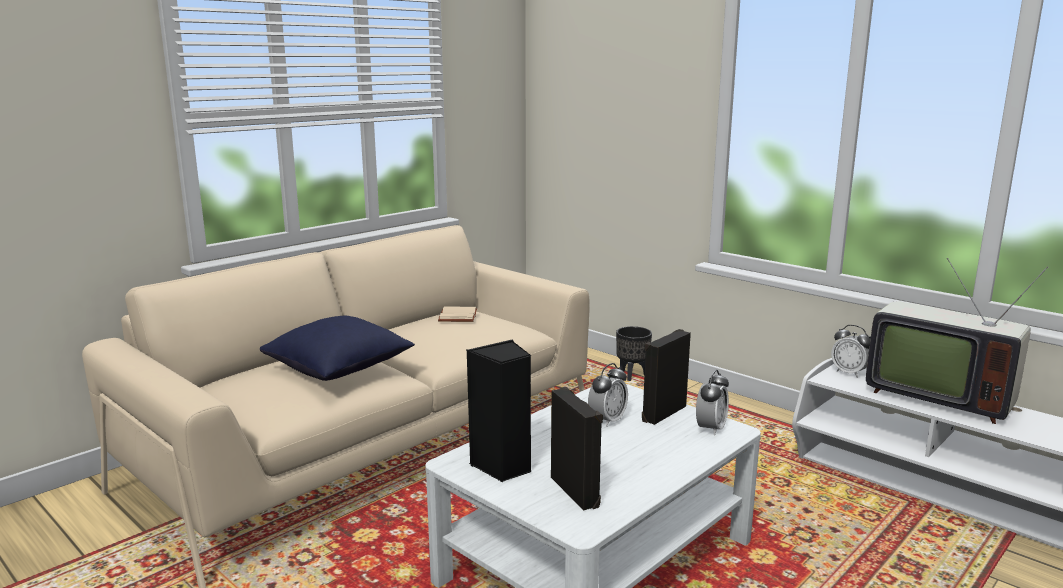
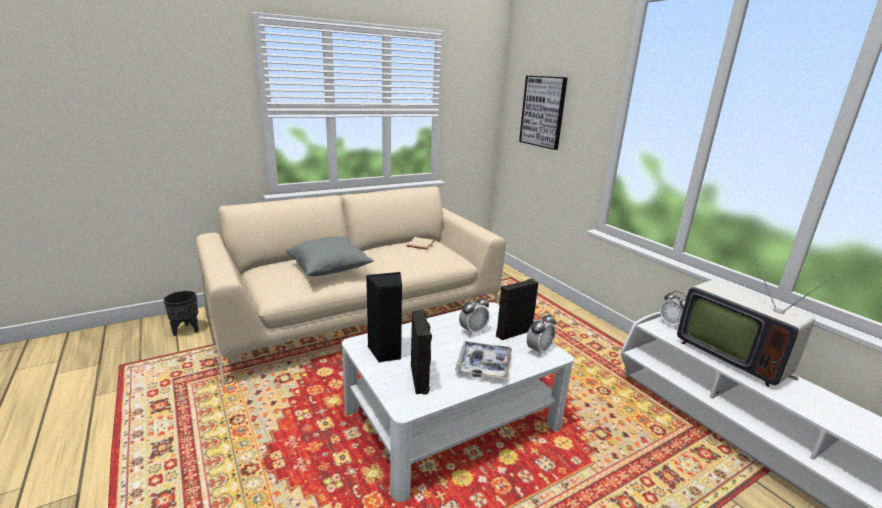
camera: 15 degrees right, 5 degrees up
(339, 369) = (329, 269): blue pillow -> grey pillow
(600, 100) = (543, 111): none -> picture
(632, 376) = (539, 296): black planter -> black planter (186, 330)
(650, 459) = (483, 365): none -> tray

